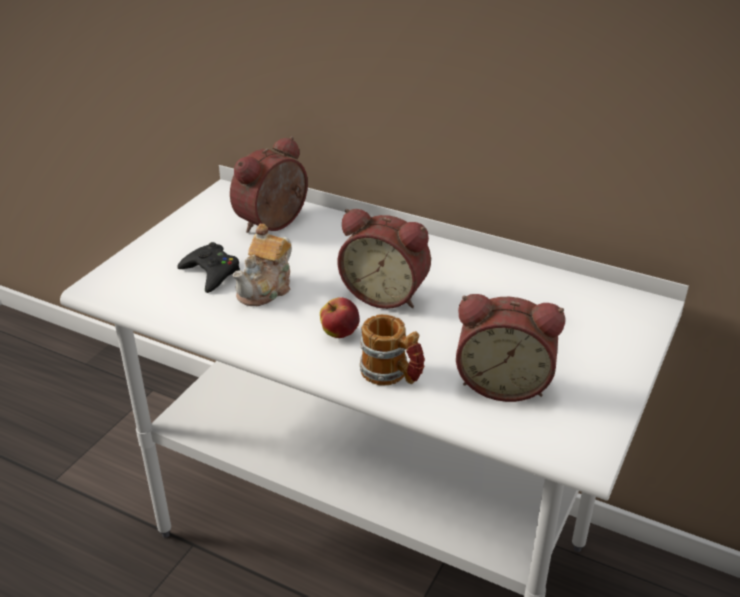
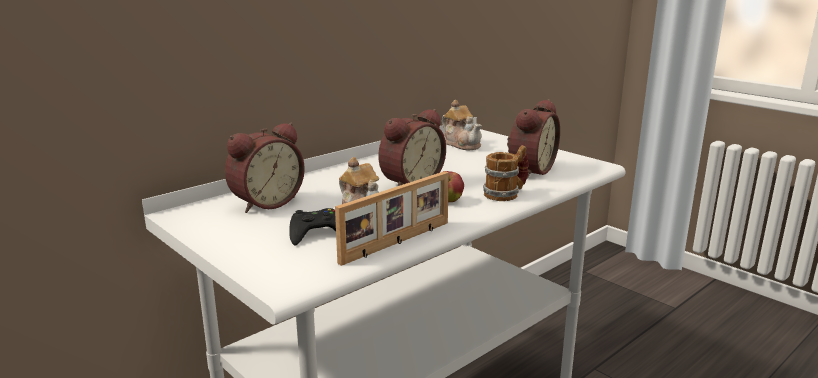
camera: 70 degrees left, 15 degrees down
(205, 324) = (397, 242): none -> picture frame
(275, 224) = (265, 202): alarm clock -> alarm clock turned 105 degrees counterclockwise
(579, 303) = (462, 144): none -> teapot

